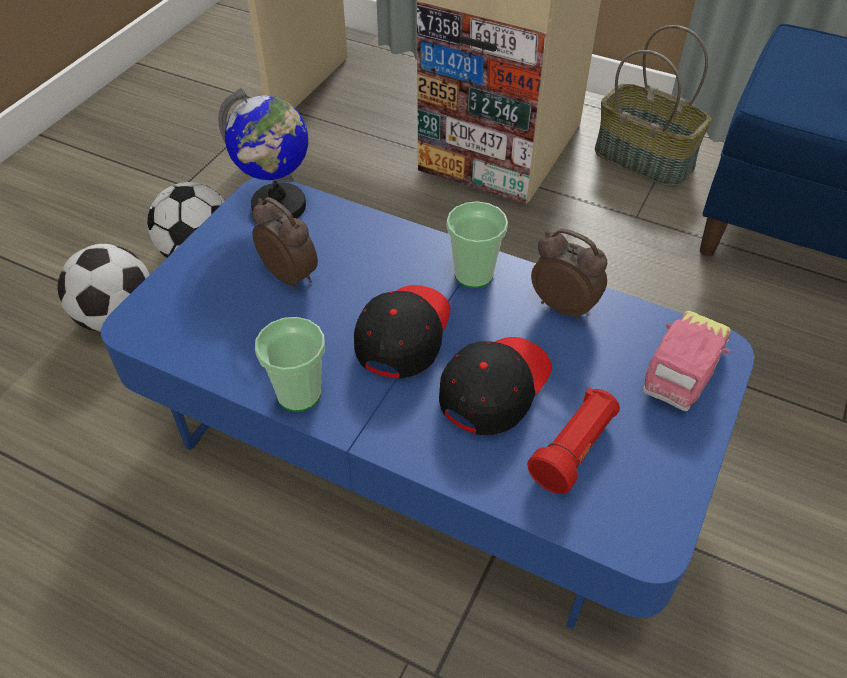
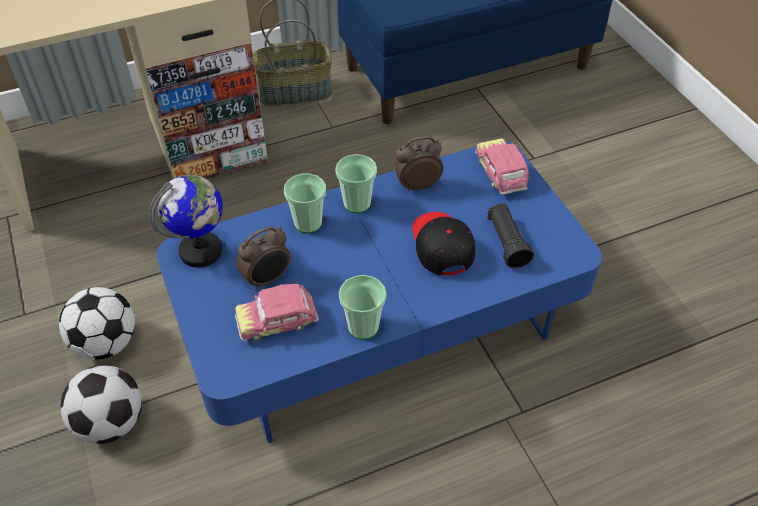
camera: 50 degrees left, 0 degrees up
(240, 319) = (277, 322): none -> toy car
(290, 275) = (267, 279): alarm clock -> alarm clock turned 150 degrees clockwise
(400, 255) = (308, 223): none -> cup
(403, 334) = (368, 258): black cap -> none
(574, 450) = (506, 243): red flashlight -> black flashlight

